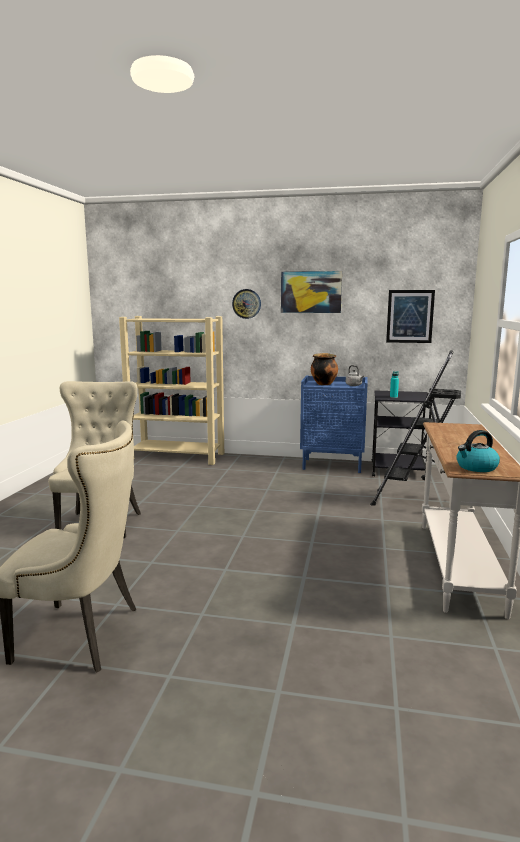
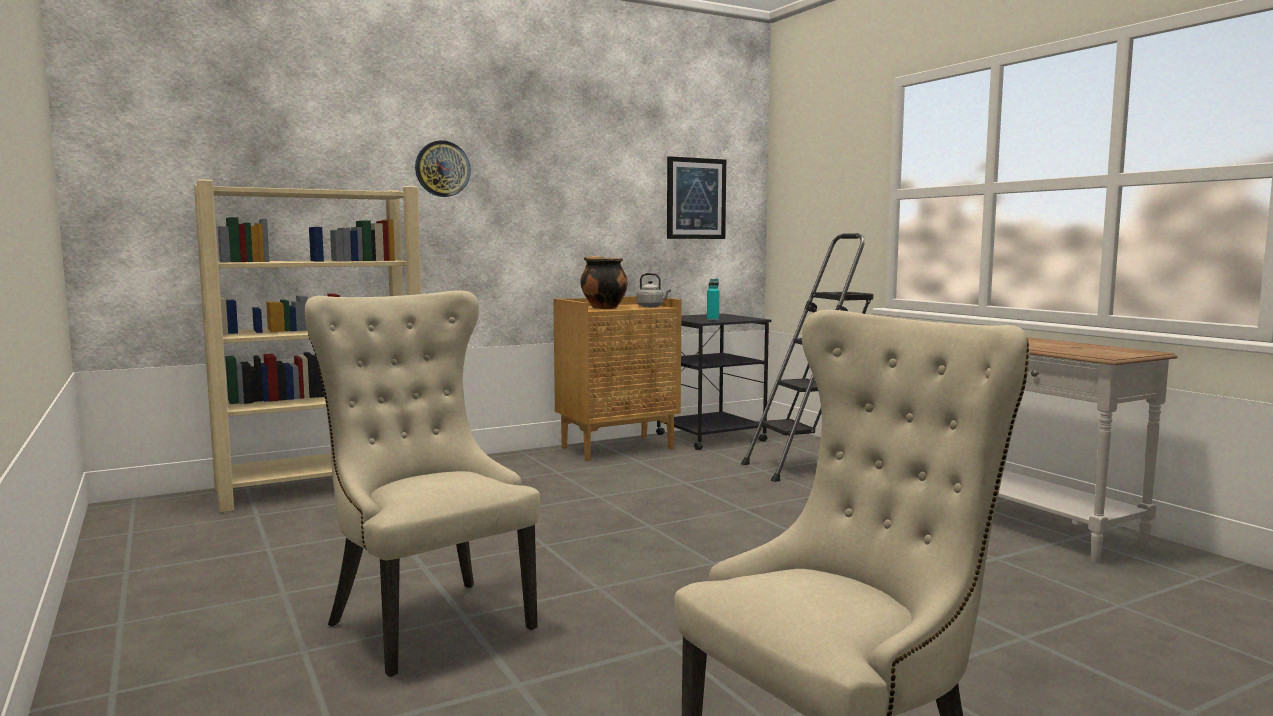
camera: 40 degrees left, 5 degrees down
(311, 292) = (554, 153): picture -> none
(333, 465) = (618, 448): blue cabinet -> brown cabinet
(476, 467) = (1108, 353): kettle -> none

